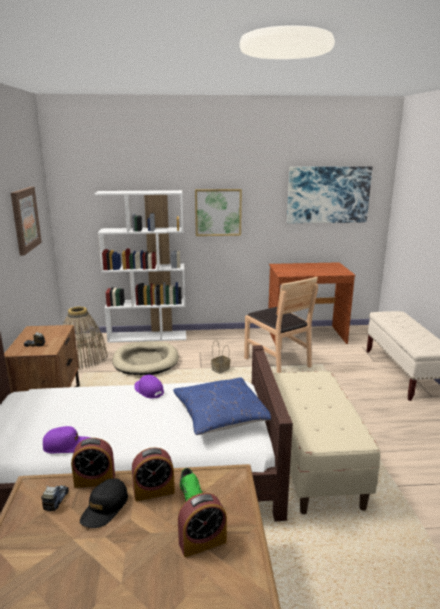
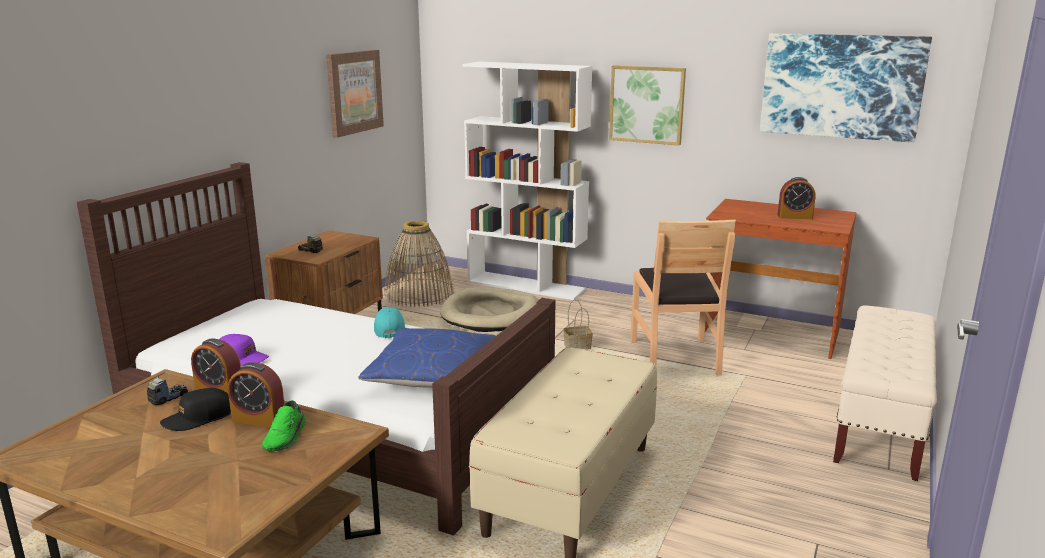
camera: 30 degrees right, 0 degrees up
(148, 390) = (389, 329): purple cap -> turquoise cap
(202, 542) = (242, 475): alarm clock -> alarm clock (794, 217)

